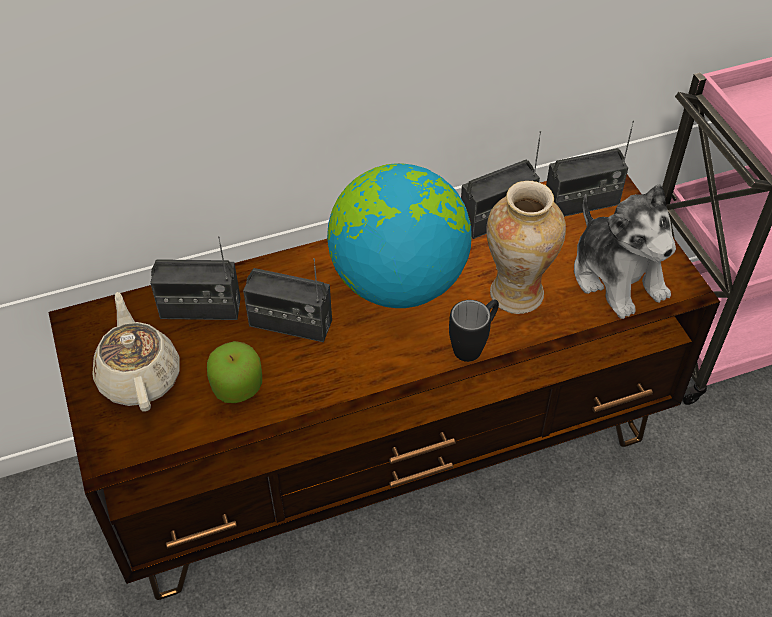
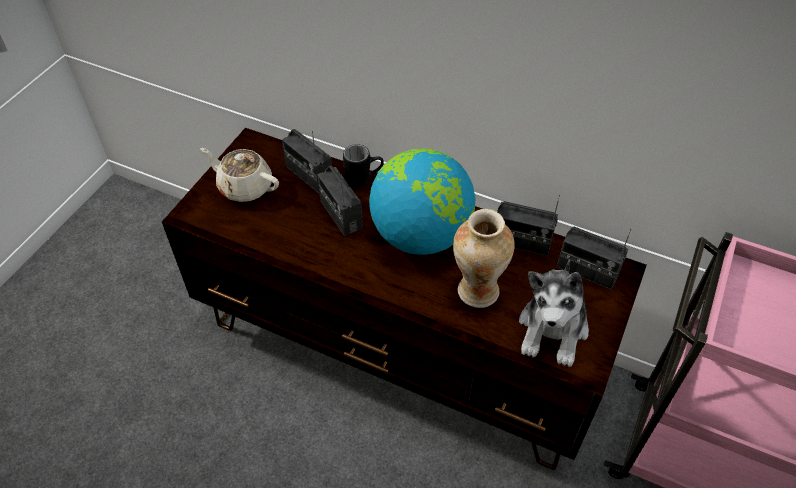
camera: 45 degrees right, 0 degrees up
(140, 376) = (244, 187): beige teapot -> beige teapot turned 90 degrees counterclockwise
(237, 386) = (279, 225): apple -> none
(474, 345) = (418, 299): black mug -> black mug (364, 180)

